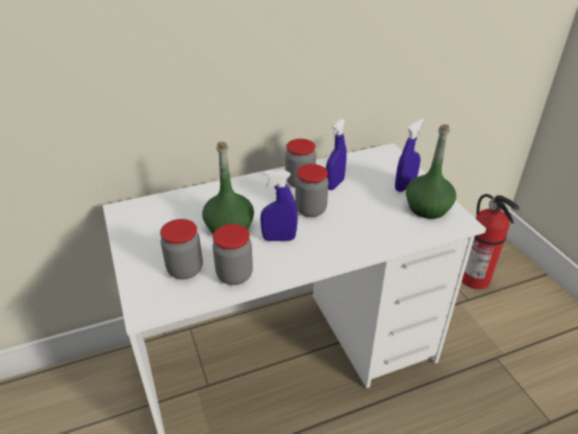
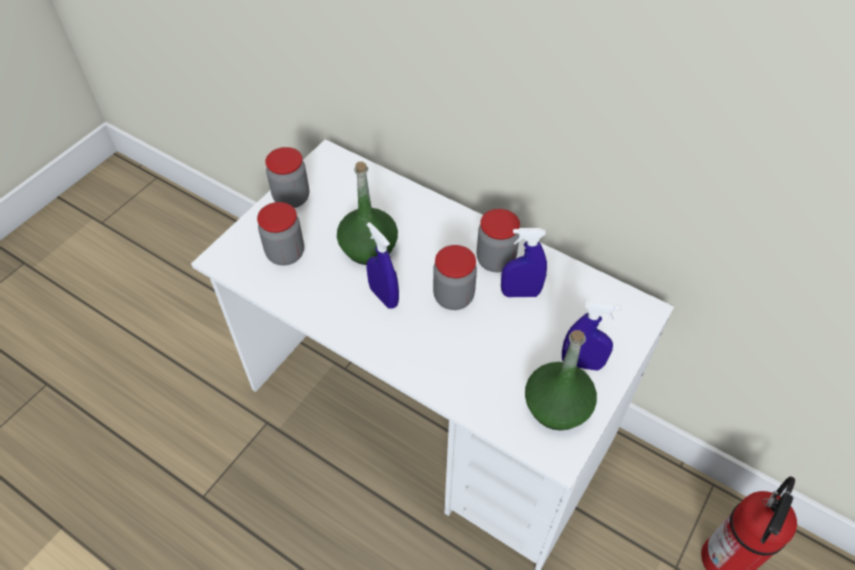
camera: 55 degrees right, 15 degrees up
(234, 275) = (305, 293): jar -> jar (291, 198)

